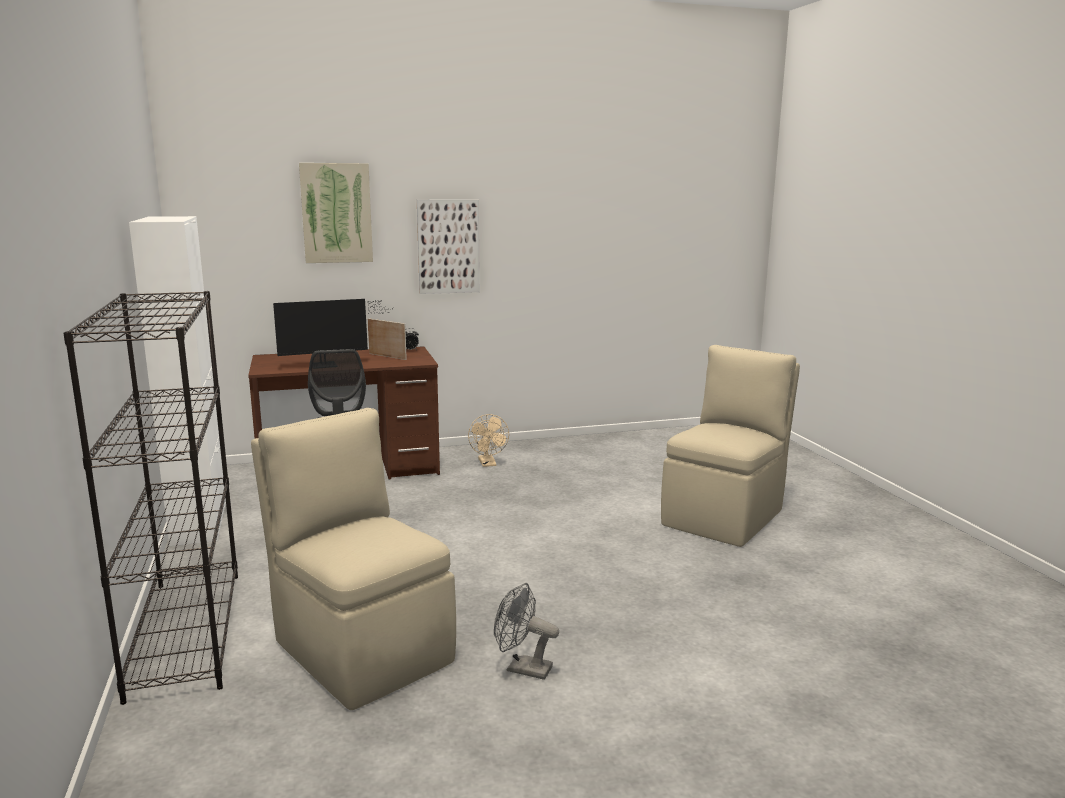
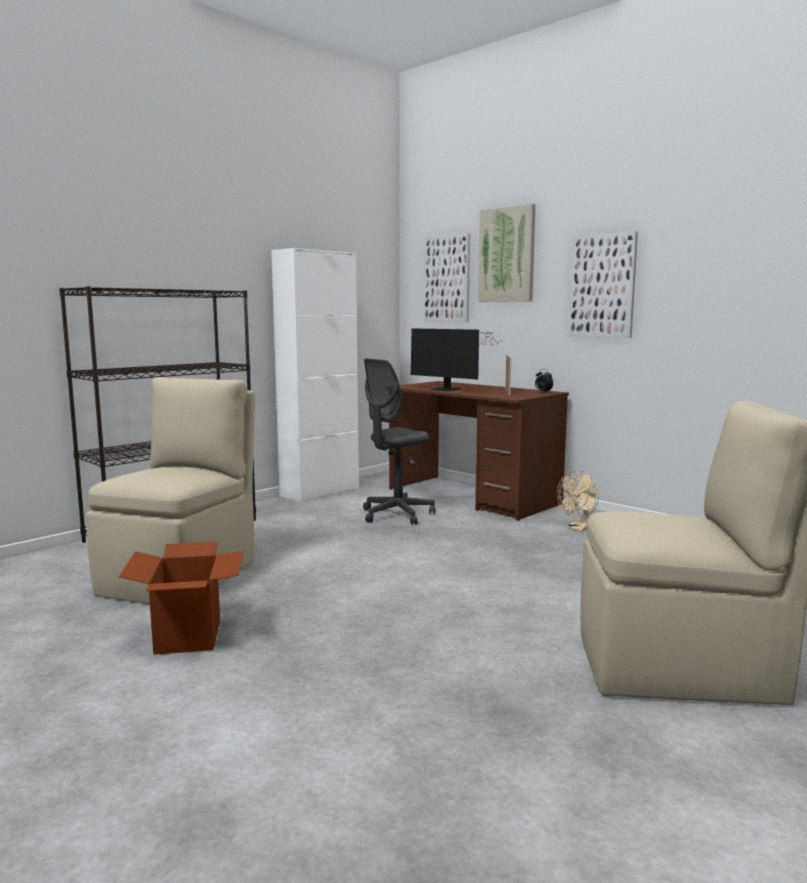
camera: 60 degrees right, 5 degrees down
(251, 237) = (447, 279): none -> picture
(522, 668) = (188, 636): grey fan -> cardboard box

